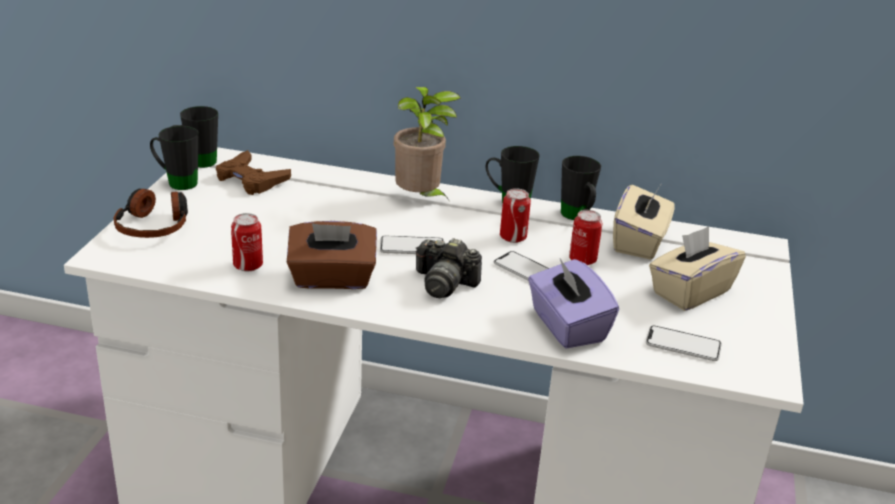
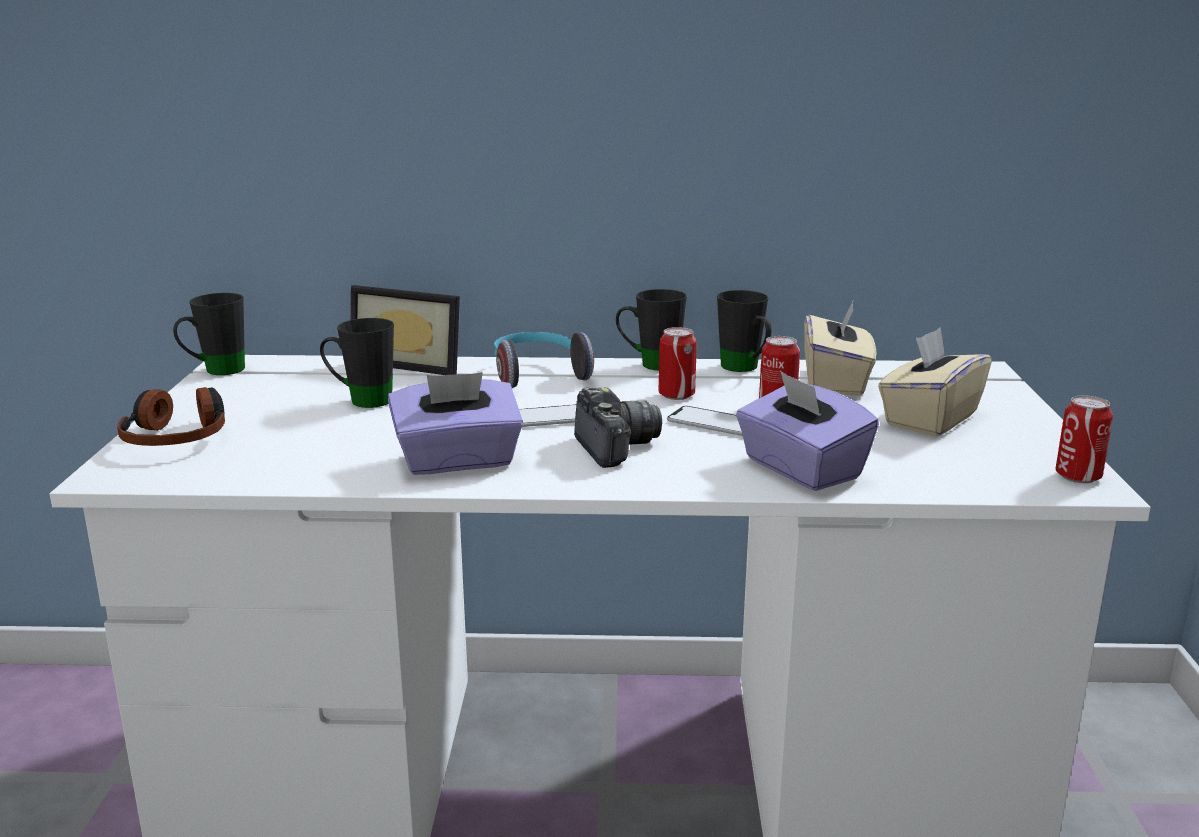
camera: 10 degrees left, 10 degrees down
(176, 182) = (194, 392): black mug -> black mug (361, 400)
(248, 265) = (331, 461): can -> can (1078, 476)
(251, 179) = (300, 379): brown game controller -> none
(332, 279) = (457, 461): brown tissue box -> purple tissue box
(334, 175) = (412, 363): none -> picture frame
(420, 200) = (537, 374): potted plant -> headphones
(444, 283) = (614, 448): camera -> camera turned 120 degrees counterclockwise
(683, 345) = (959, 469): phone -> none

